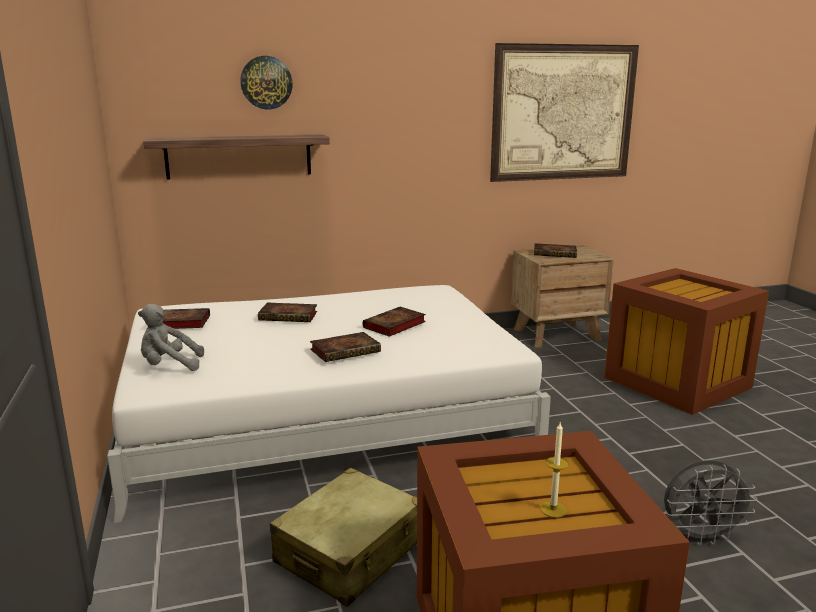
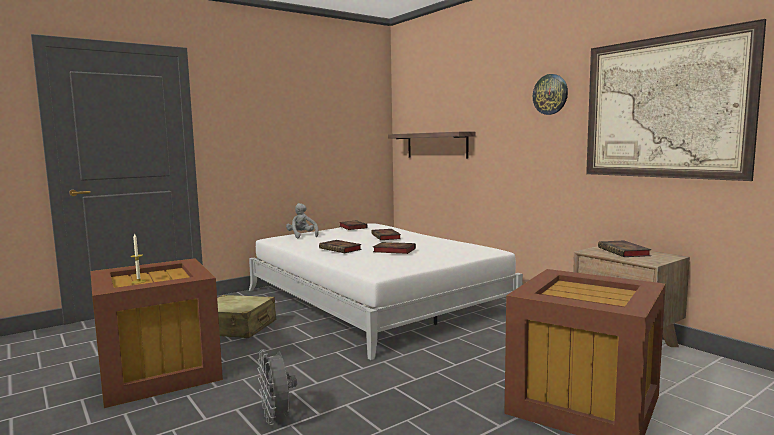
camera: 70 degrees right, 10 degrees down
(266, 82) = (450, 99): wall clock -> wall clock (550, 94)

